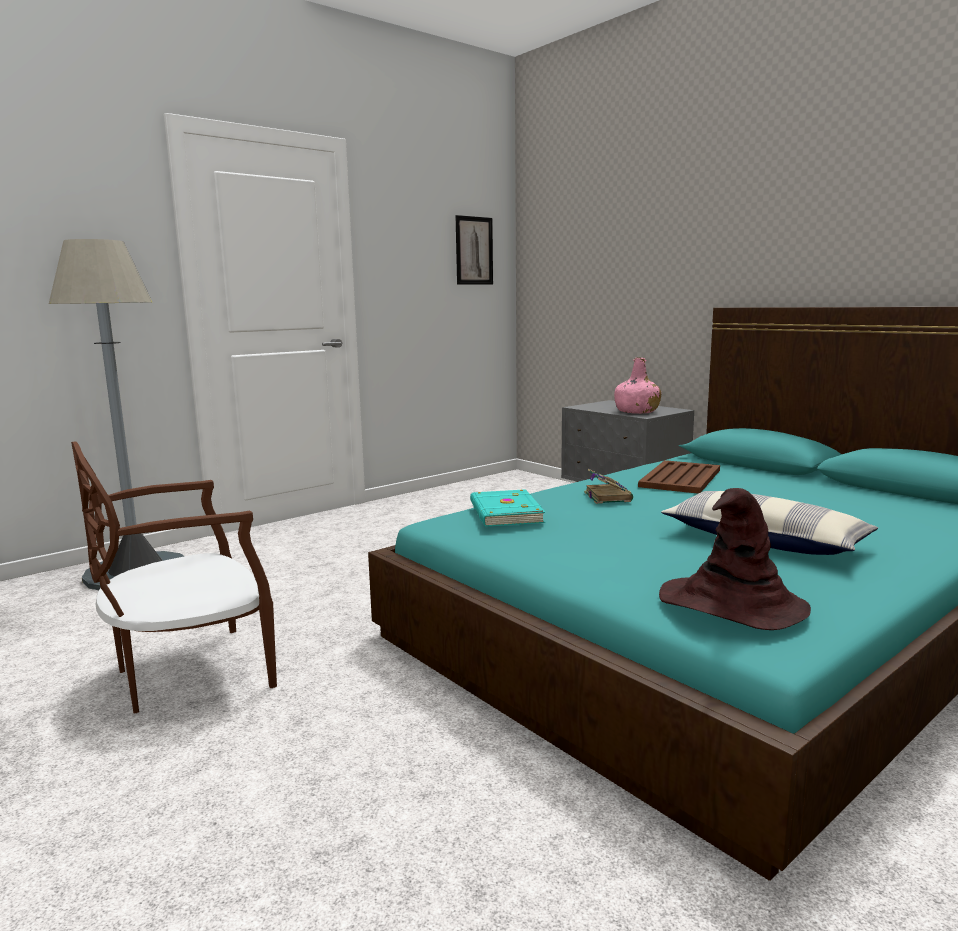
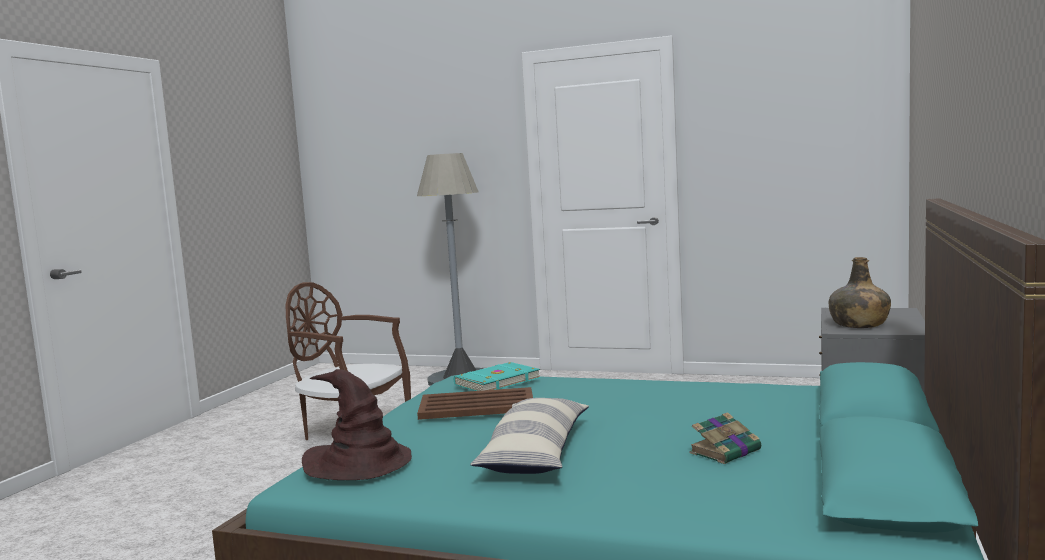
camera: 60 degrees right, 5 degrees down
(474, 250) = (835, 120): picture -> none
(607, 496) = (595, 393): book -> book (726, 451)
(636, 411) = (858, 324): pink bottle -> green bottle
(680, 478) = (711, 400): brown tray -> brown tray (475, 405)

